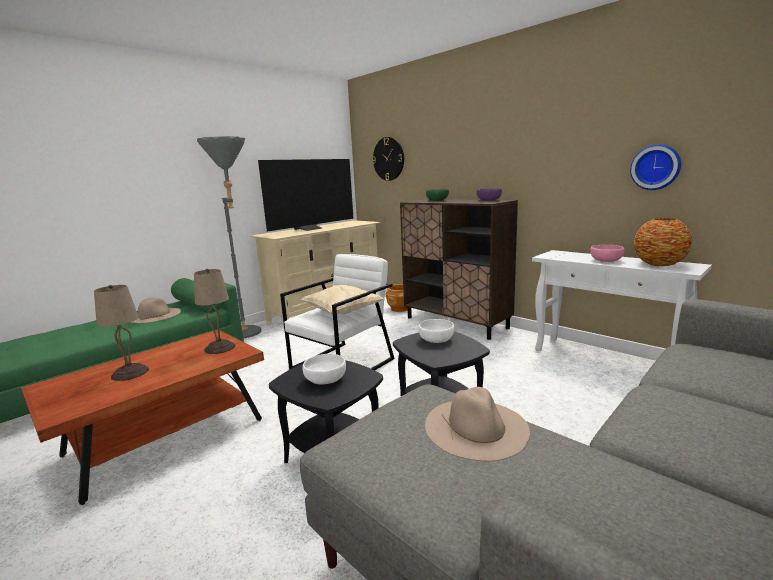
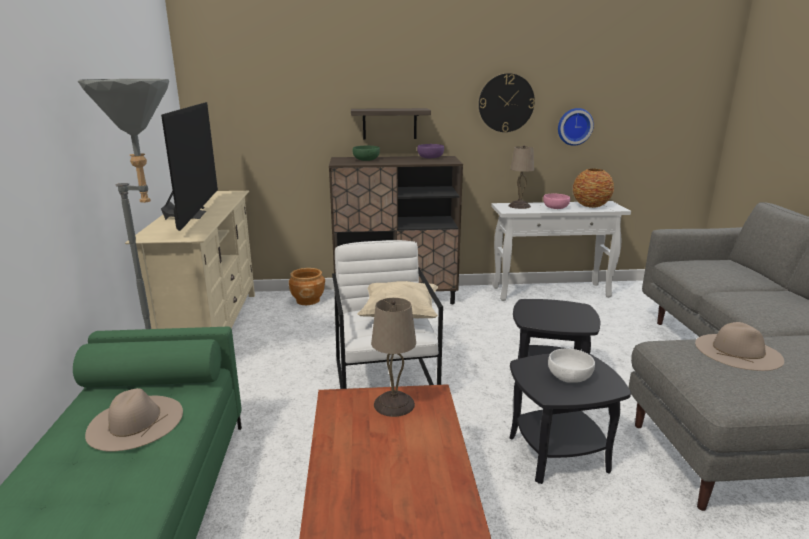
camera: 50 degrees left, 5 degrees up
(129, 373) = (386, 483): beige table lamp -> beige table lamp (519, 206)
(388, 159) = (259, 103): wall clock -> wall clock (506, 103)
(436, 339) = (542, 310): white bowl -> none
(467, 171) = (389, 123): none -> shelf

